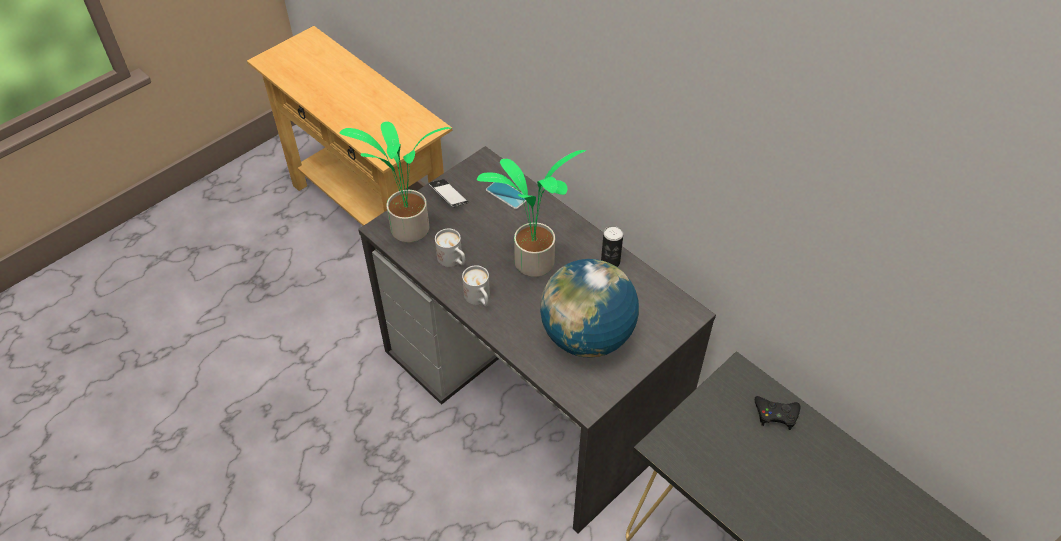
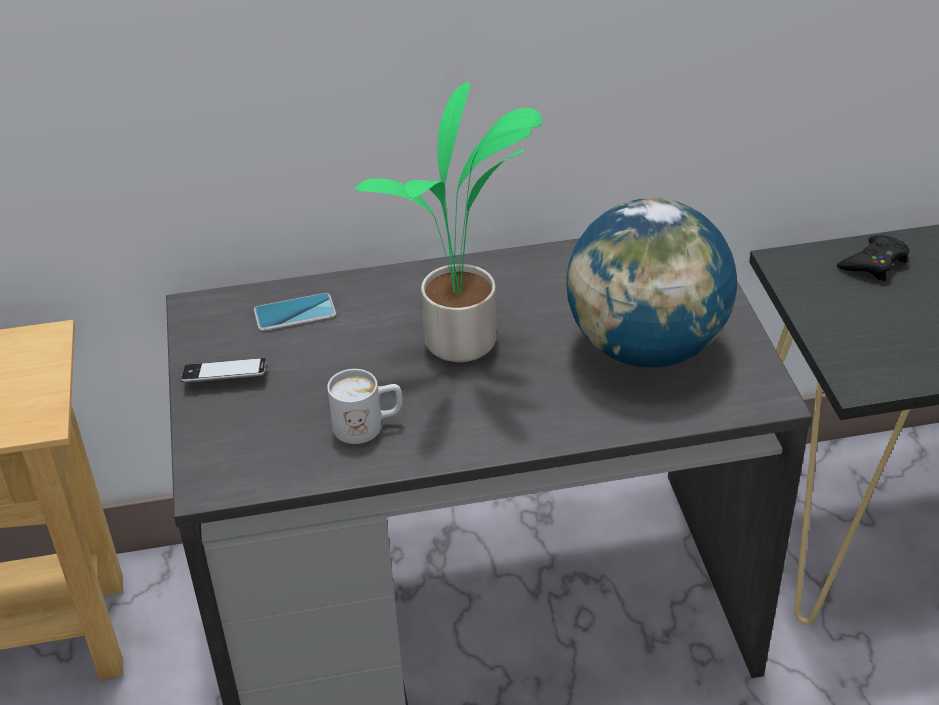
camera: 55 degrees left, 10 degrees down
(407, 231) = (248, 454): potted plant -> none
(479, 299) = (476, 428): white mug -> none
(610, 262) = (530, 269): can -> none

